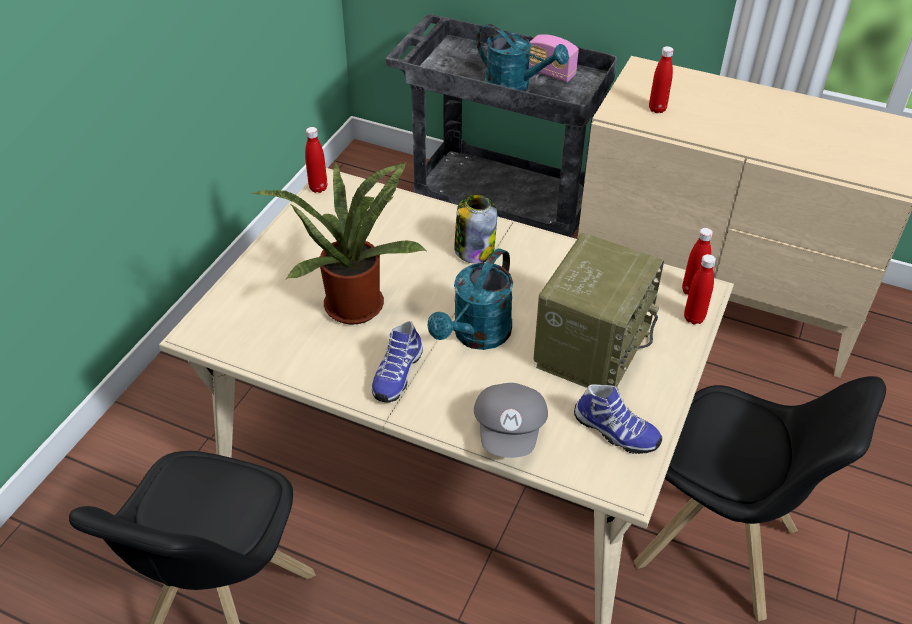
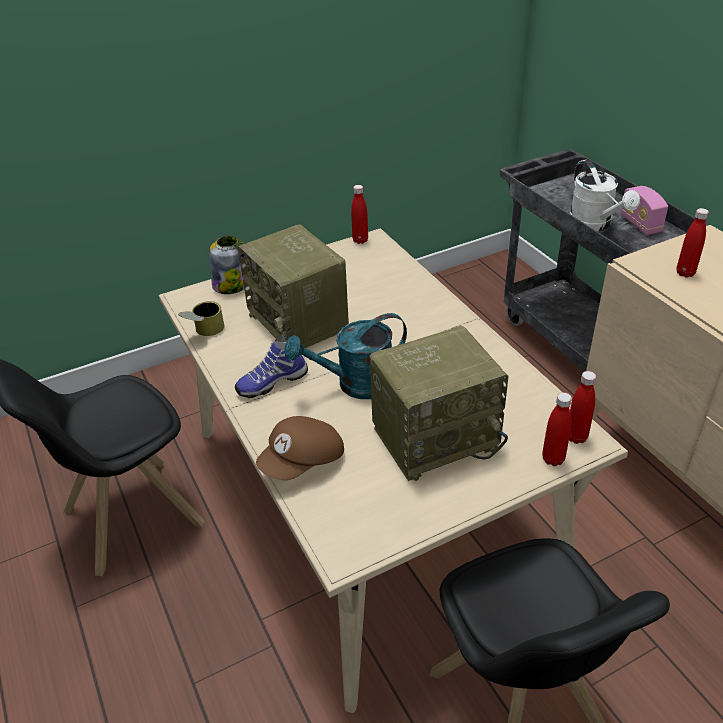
camera: 40 degrees right, 5 degrees down
(266, 359) = (204, 332): none -> can
(354, 301) = (299, 322): potted plant -> radio
(474, 250) = (423, 325): jar -> jar (231, 285)
(510, 431) = (303, 462): grey cap -> brown cap
(515, 87) = (595, 225): turquoise watering can -> white watering can
(615, 432) = (380, 508): shoe -> none

